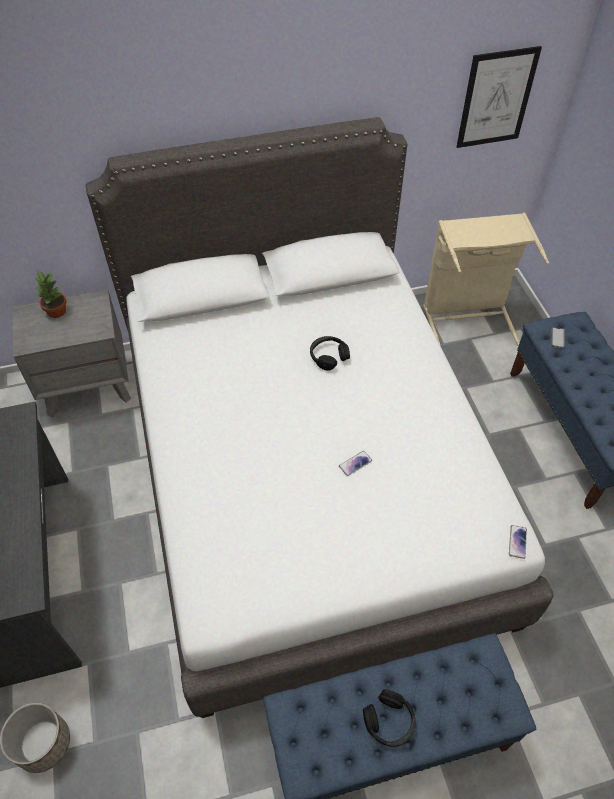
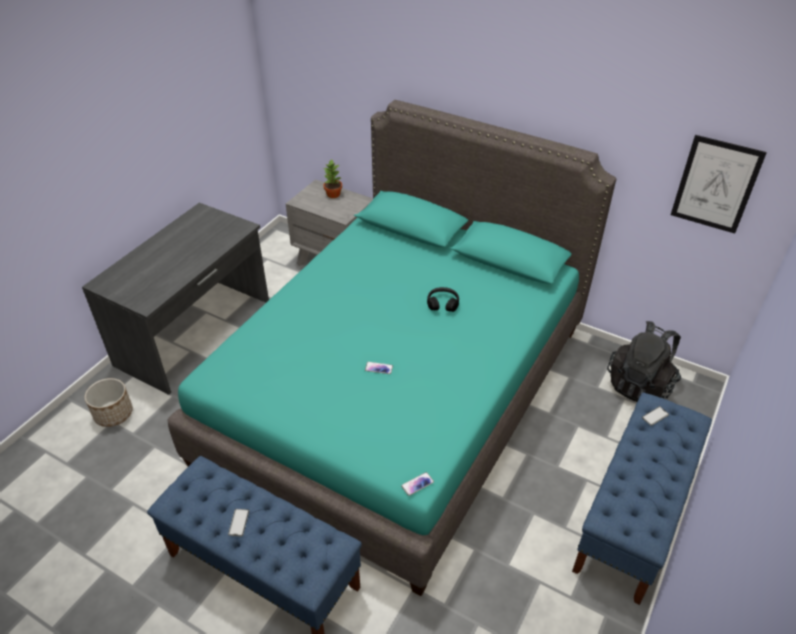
camera: 45 degrees right, 10 degrees down
(305, 473) = (398, 394): white bed -> turquoise bed
(389, 722) = (238, 522): black headphones -> phone
(467, 318) = (640, 384): beige laundry basket -> black backpack

